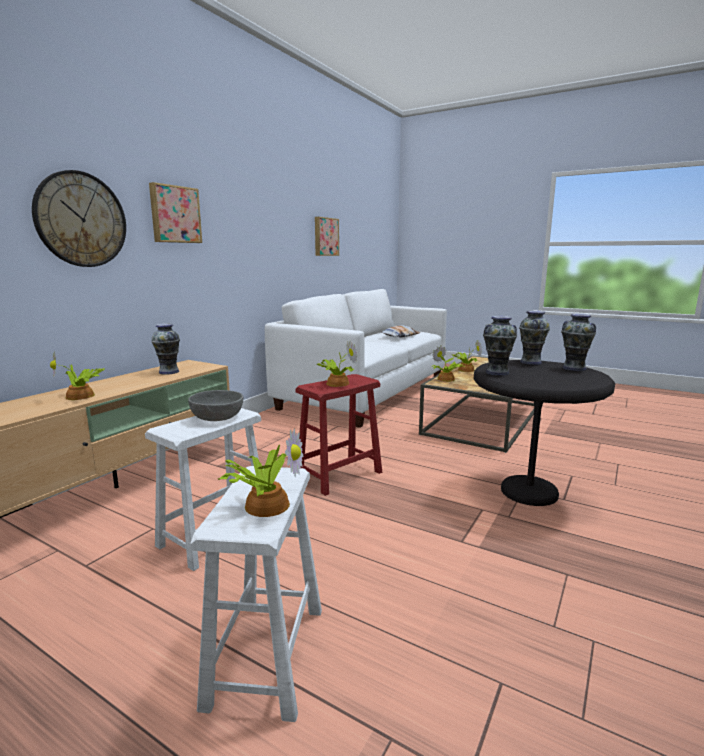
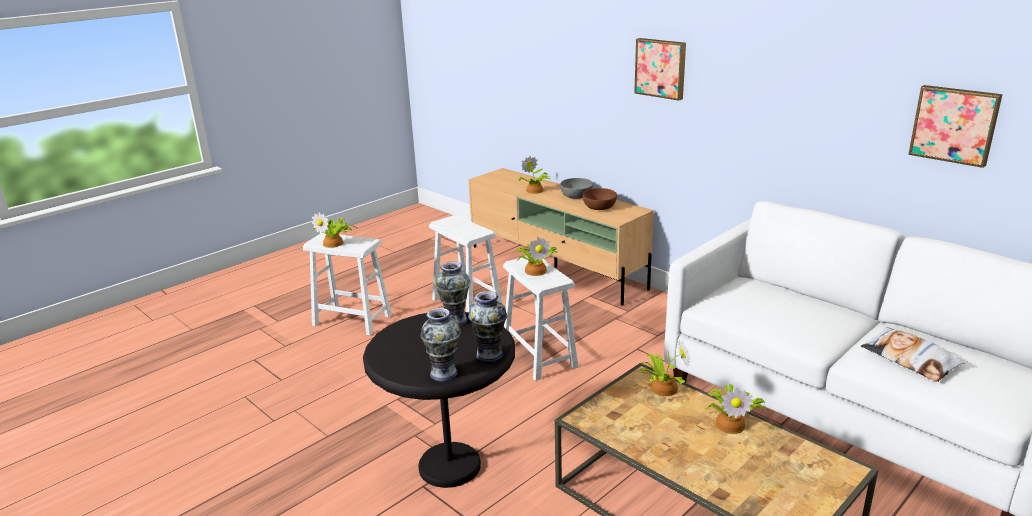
camera: 105 degrees right, 10 degrees up
(81, 220) = (586, 68): wall clock -> none
(169, 372) = (599, 207): vase -> brown bowl
(218, 416) = (467, 229): grey bowl -> grey bowl (576, 196)
(339, 475) = (539, 356): red stool -> white stool

